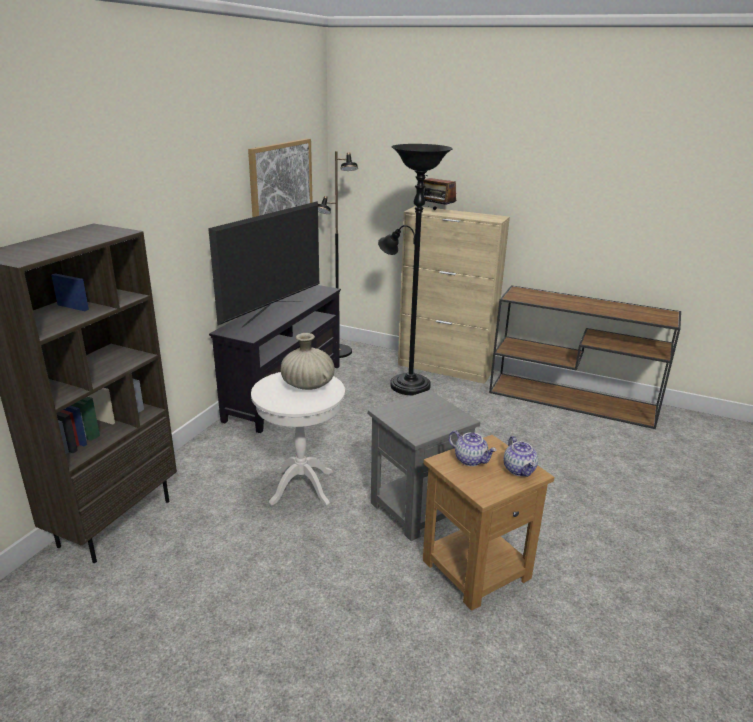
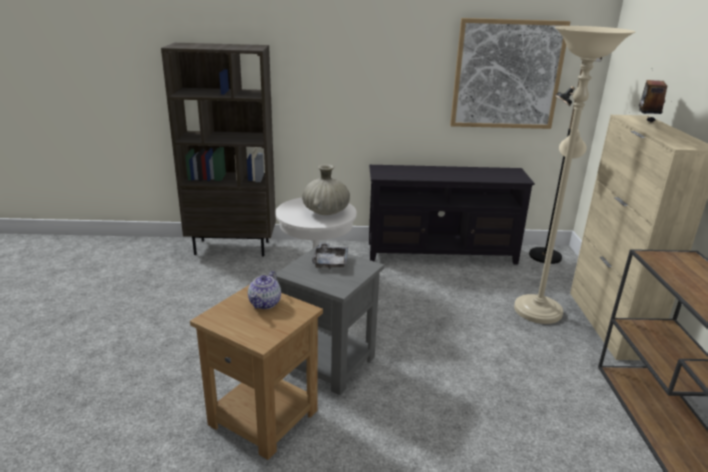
camera: 65 degrees right, 0 degrees up
(272, 313) = (434, 172): television -> none
(406, 383) = (538, 307): black floor lamp -> beige floor lamp
(409, 412) = (330, 262): none -> grey tray
(519, 470) = (263, 332): teapot -> none

